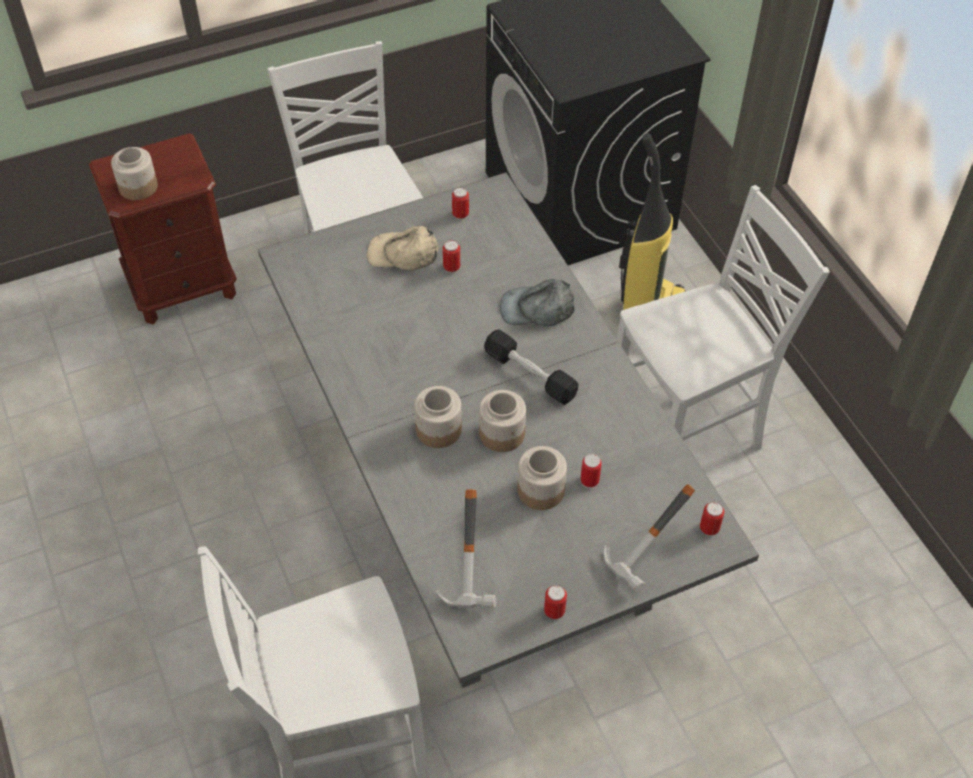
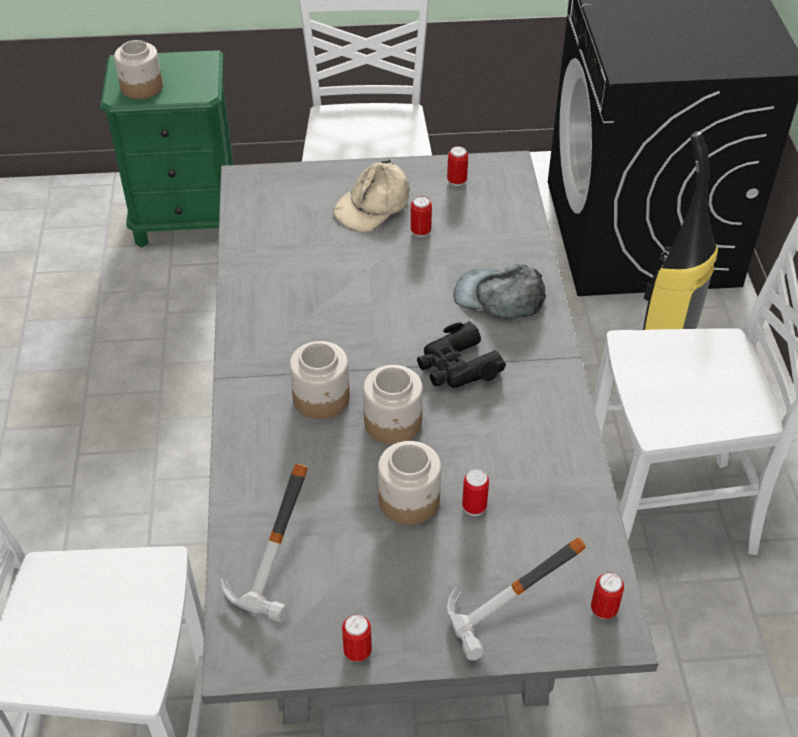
camera: 20 degrees right, 5 degrees down
(183, 287) = (187, 220): brown nightstand -> green nightstand
(403, 254) = (373, 205): beige cap -> beige cap turned 75 degrees counterclockwise
(530, 375) = (457, 366): black dumbbell -> black binoculars

